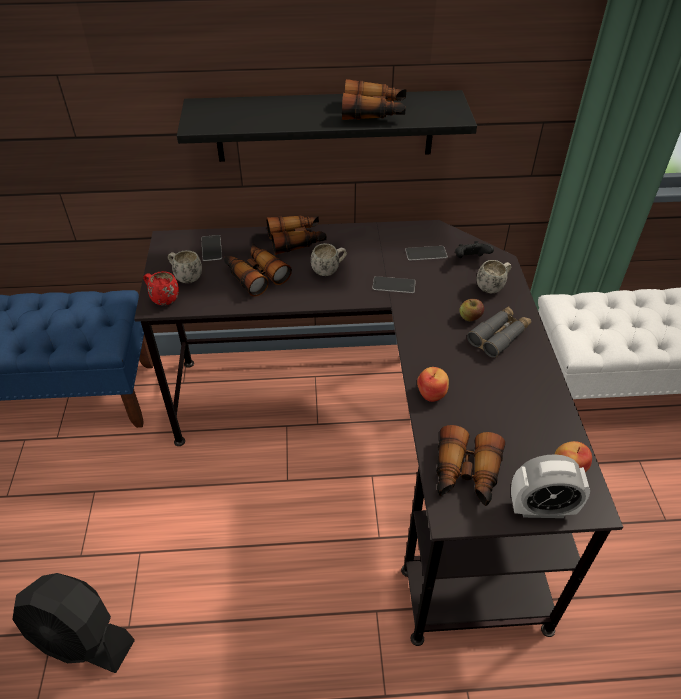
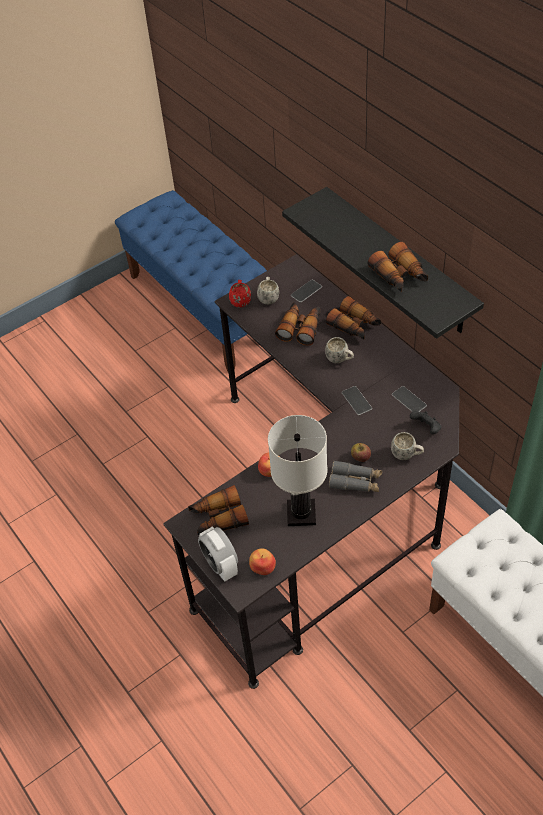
camera: 60 degrees right, 5 degrees up
(82, 639) = (82, 449): black fan -> none
(513, 397) = (302, 514): none -> white table lamp

